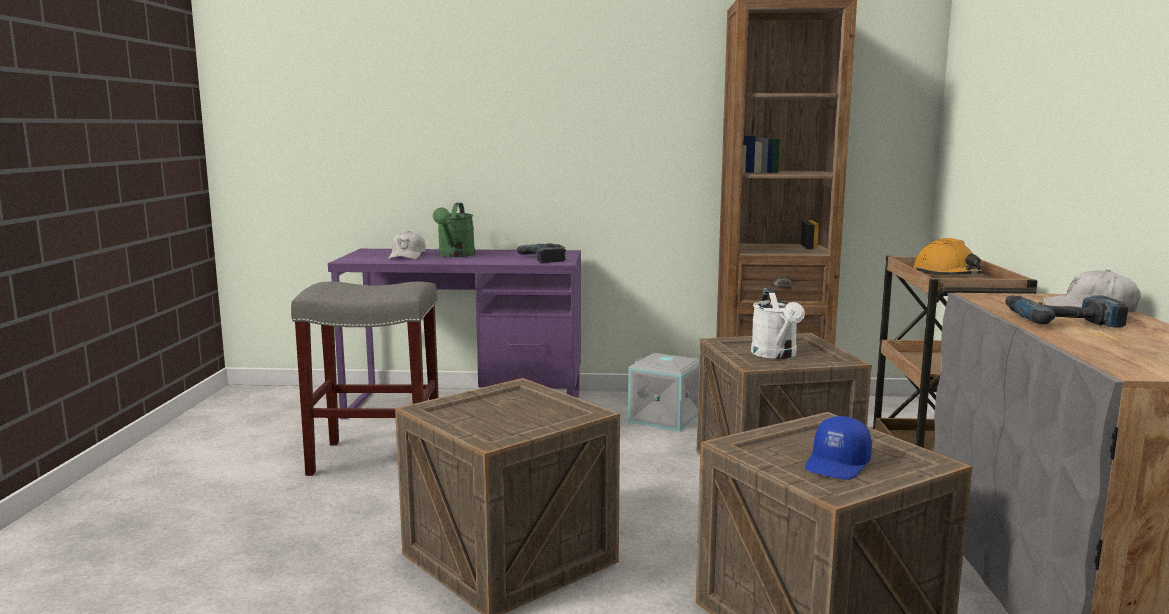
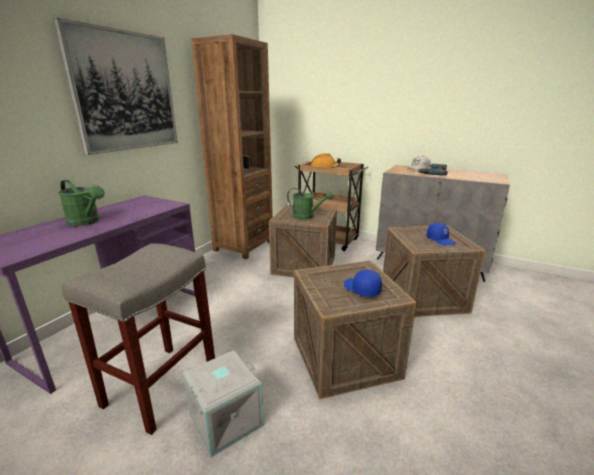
camera: 65 degrees left, 10 degrees up
(407, 256) = (51, 235): white cap -> none
(497, 418) = (361, 289): none -> blue cap
(548, 258) = (155, 204): power drill -> none
(584, 101) = (125, 92): none -> picture
(666, 417) = (225, 269): grey storage box -> grey storage box (226, 418)
(776, 355) = (307, 216): white watering can -> green watering can

